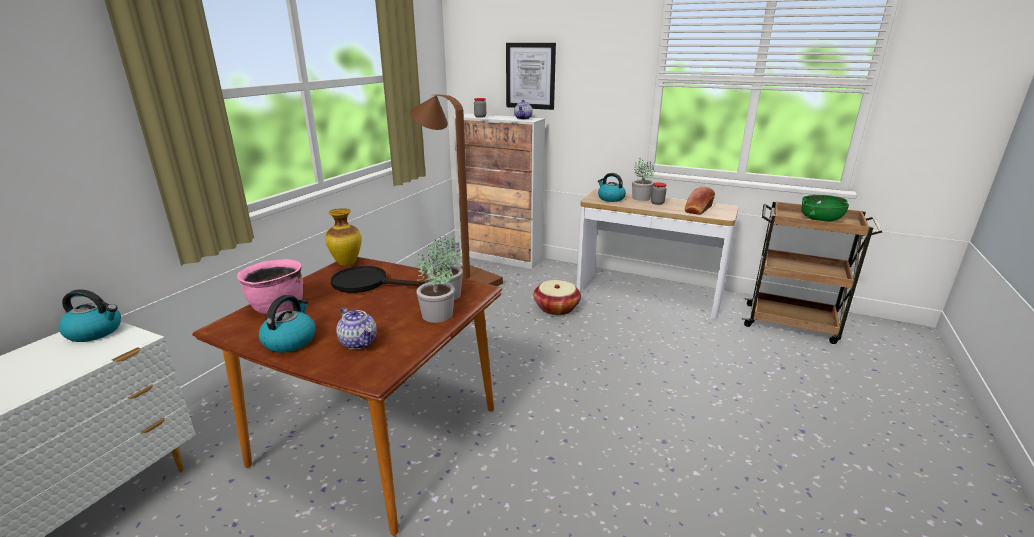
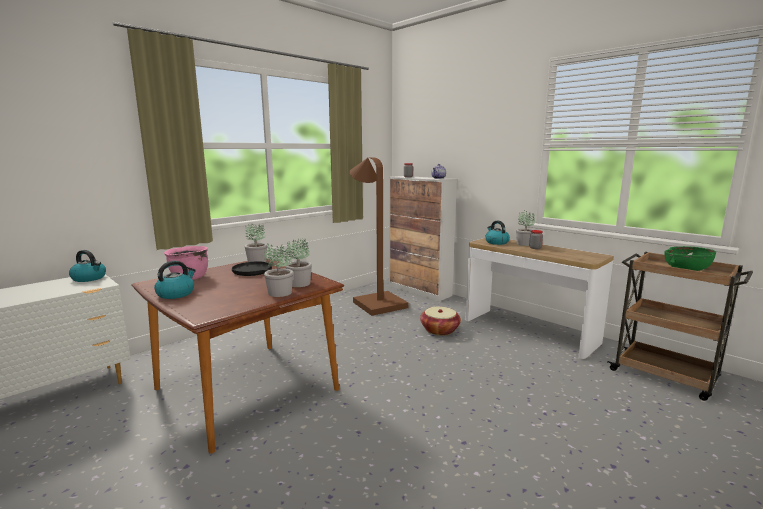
camera: 20 degrees right, 10 degrees down
(347, 264) = (257, 261): vase -> potted plant
(359, 342) = (213, 300): teapot -> none
(530, 76) = (448, 146): picture -> none
(697, 210) = (568, 255): bread -> none

